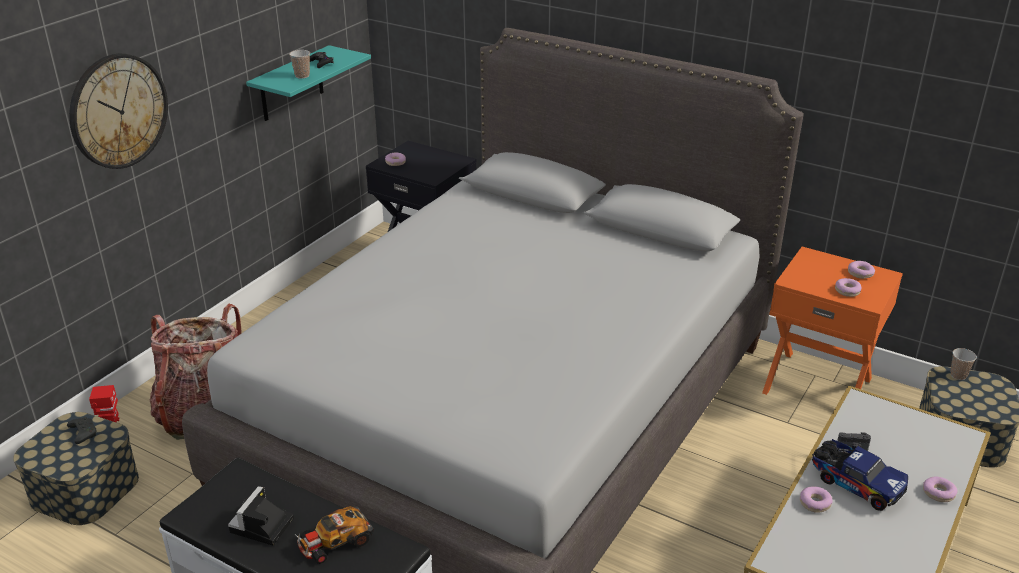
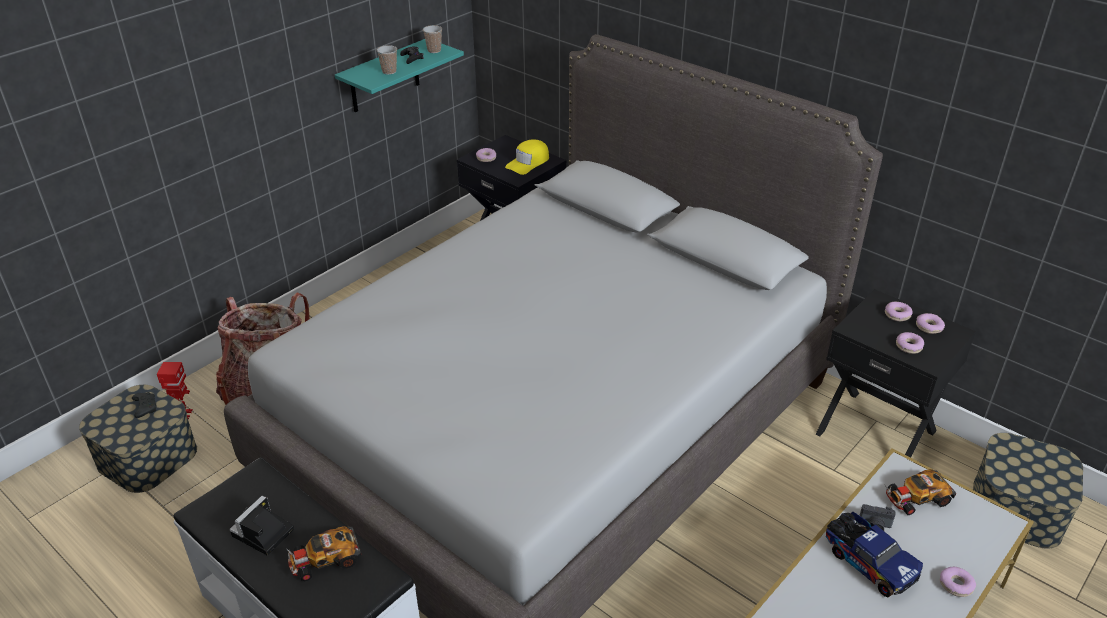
camera: 10 degrees right, 5 degrees up
(118, 111) = (196, 103): wall clock -> none
(439, 163) = (528, 162): none -> yellow cap
(815, 503) = (819, 578): donut -> donut (897, 315)
(817, 384) = (876, 431): orange nightstand -> black nightstand
(882, 424) = (916, 498): none -> toy car
(958, 375) = (1022, 445): cup -> cup (434, 50)

